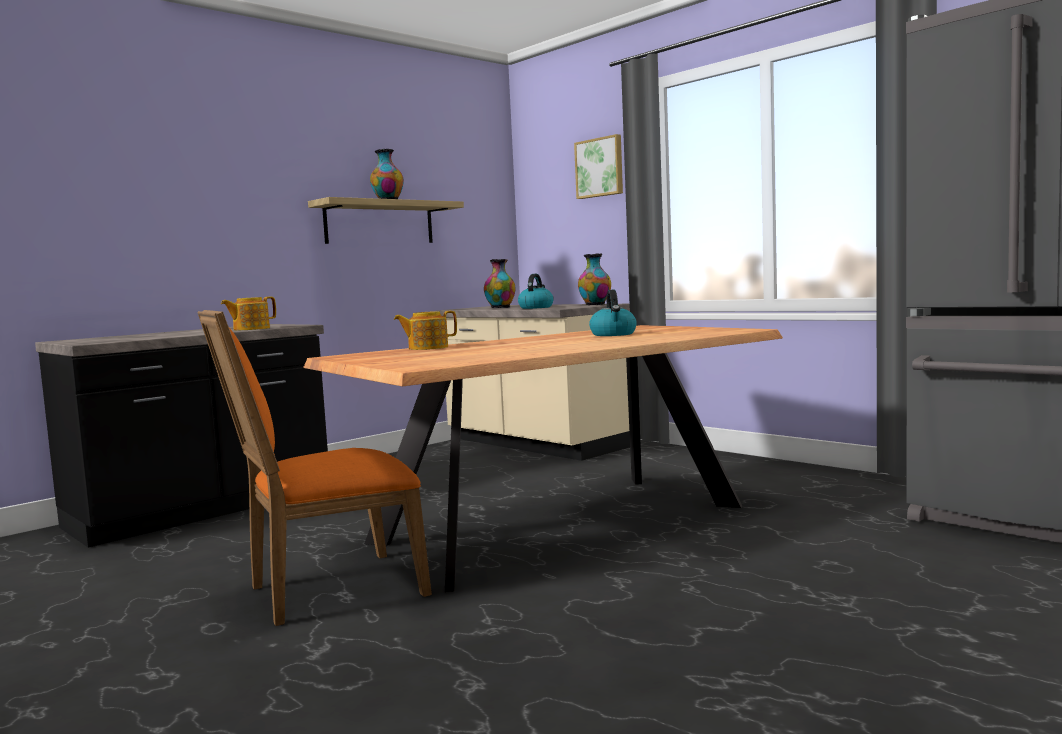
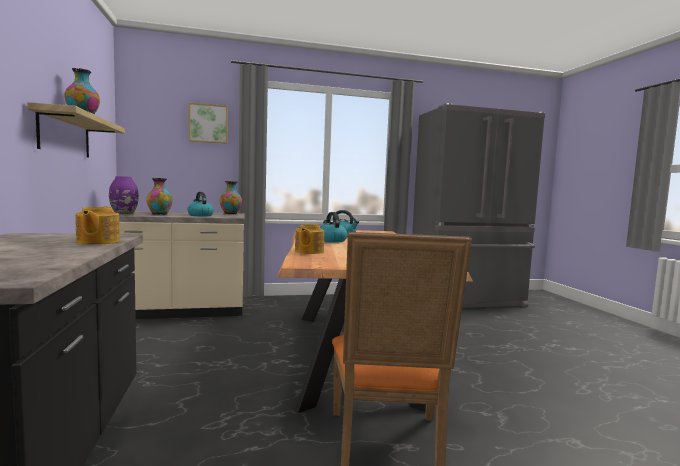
camera: 60 degrees left, 0 degrees up
(476, 308) = (124, 213): none -> purple vase
(547, 339) = (331, 240): none -> kettle

